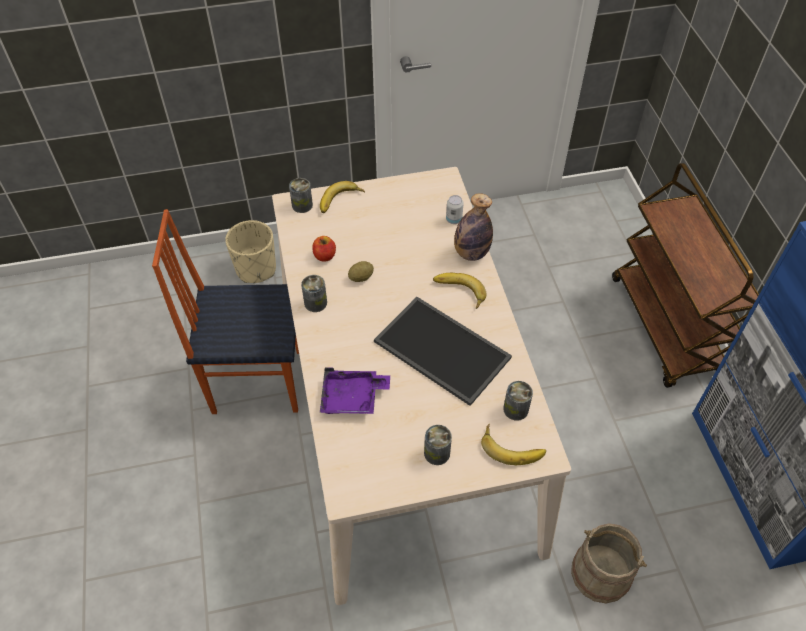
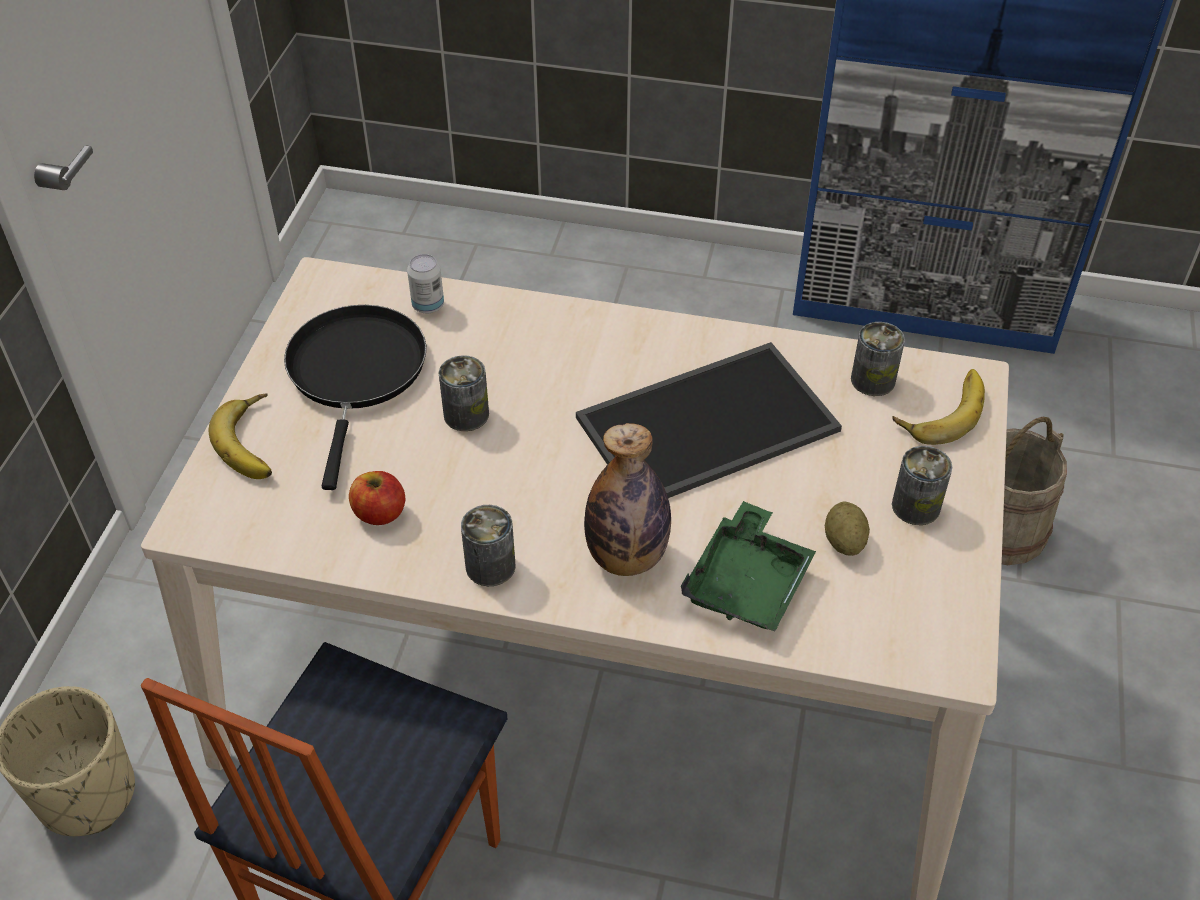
camera: 65 degrees left, 5 degrees down
(302, 205) = (215, 505): can -> can (466, 414)
(352, 398) = (748, 583): purple tray -> green tray
(361, 277) = (474, 477): potato -> potato (844, 541)
(397, 214) = (356, 373): none -> black frying pan
(458, 293) = (597, 359): banana -> none
(471, 253) = (520, 312): bottle -> bottle (626, 557)
(666, 327) = (635, 272): brown cart -> none

